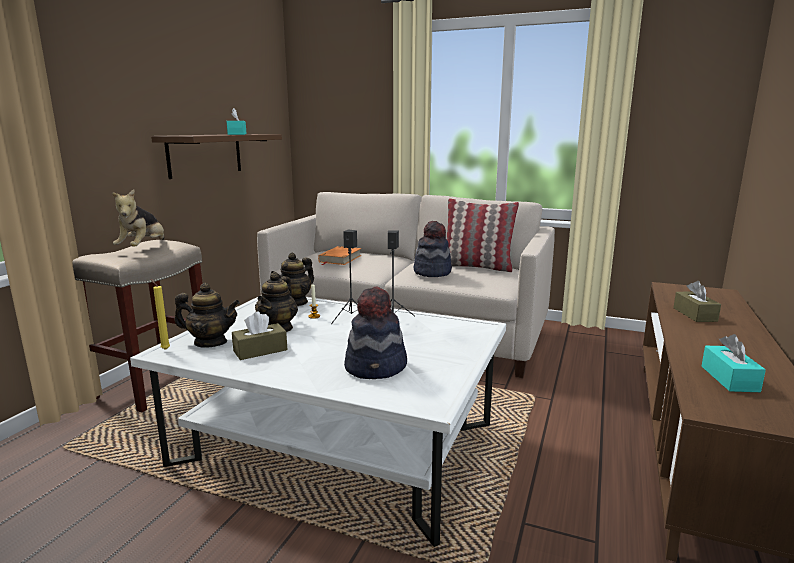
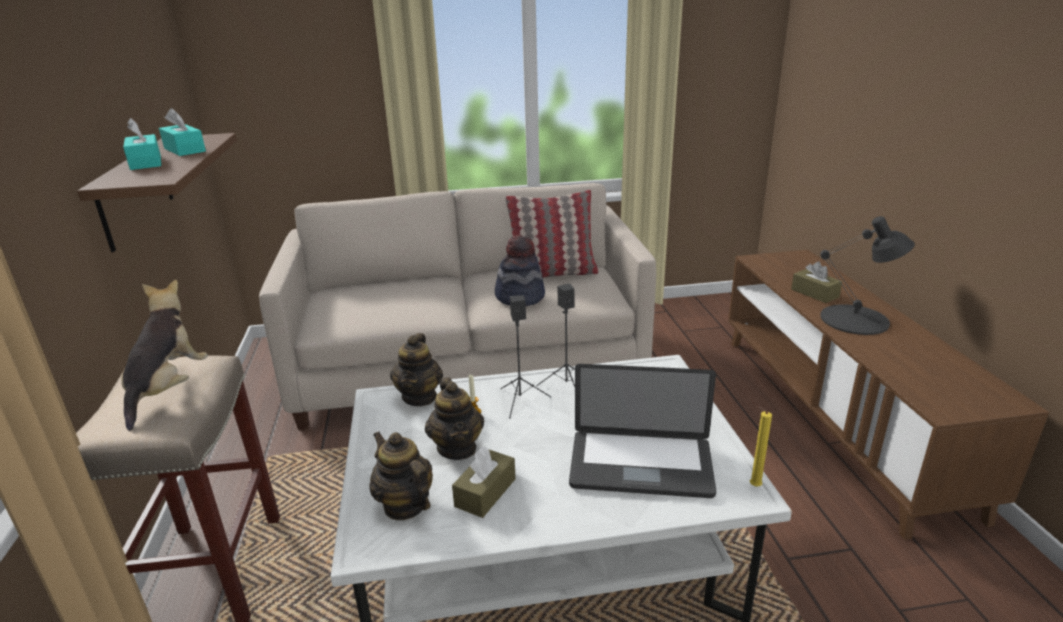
camera: 30 degrees left, 10 degrees up
(143, 248) = (168, 389): plush toy -> plush toy turned 150 degrees counterclockwise
(164, 349) = (361, 542): yellow candle -> yellow candle (753, 486)
(210, 342) = (405, 505): teapot -> teapot turned 105 degrees counterclockwise
(340, 259) = (380, 302): orange book -> none
(376, 367) = (640, 465): hat -> laptop
(711, 337) = (855, 320): none -> black table lamp
(729, 379) = (917, 367): turquoise tissue box -> turquoise tissue box (146, 162)

